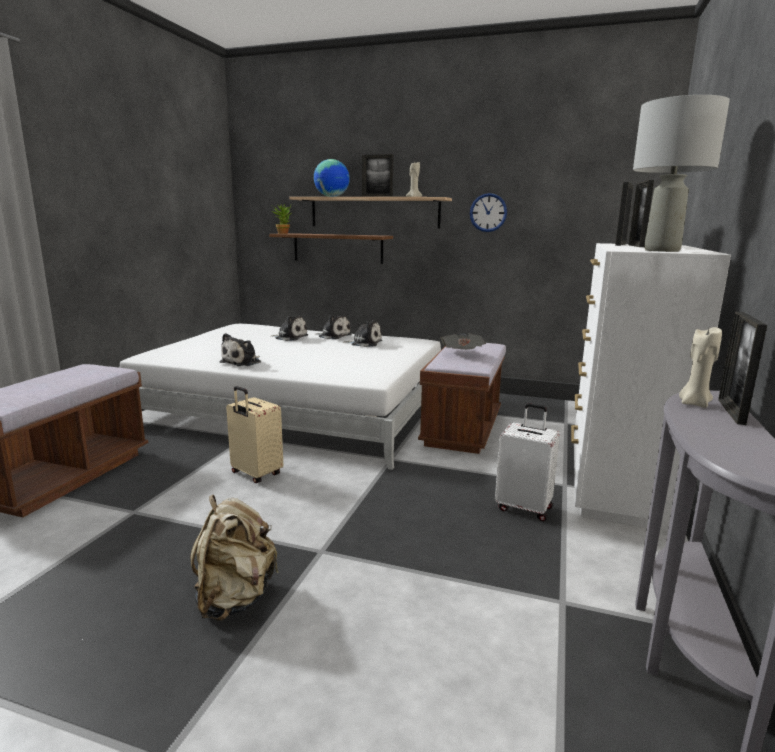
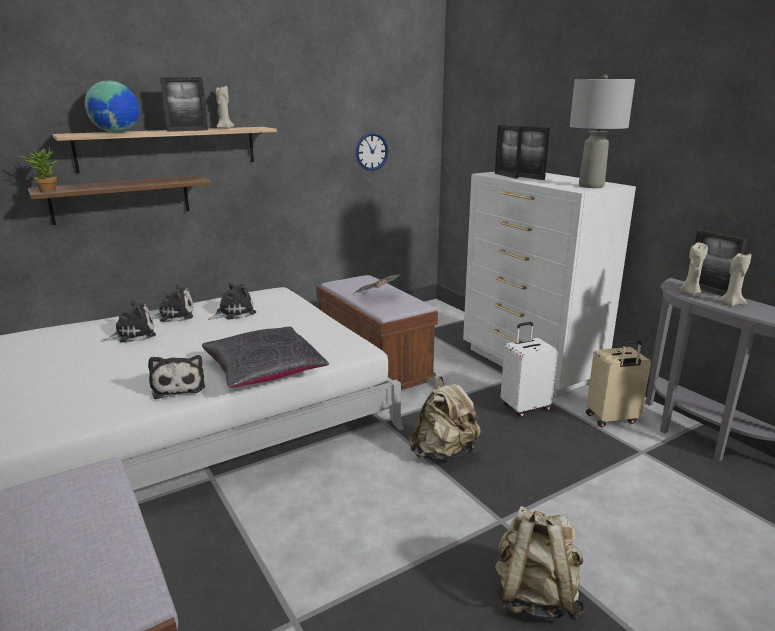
camera: 50 degrees left, 5 degrees up
(255, 474) = (314, 504): beige suitcase -> beige suitcase (612, 419)
(295, 370) = (264, 371): none -> black pillow
(383, 496) = (444, 453): none -> beige backpack
(488, 212) = (302, 140): wall clock -> wall clock (371, 151)
(713, 425) = (731, 303): none -> beige candle

